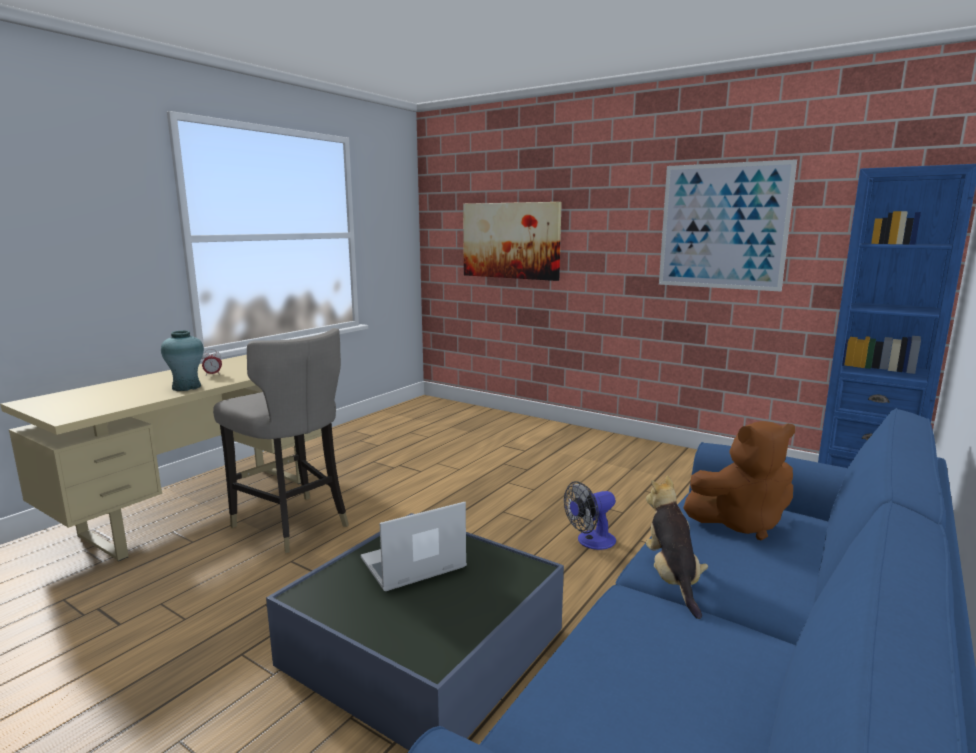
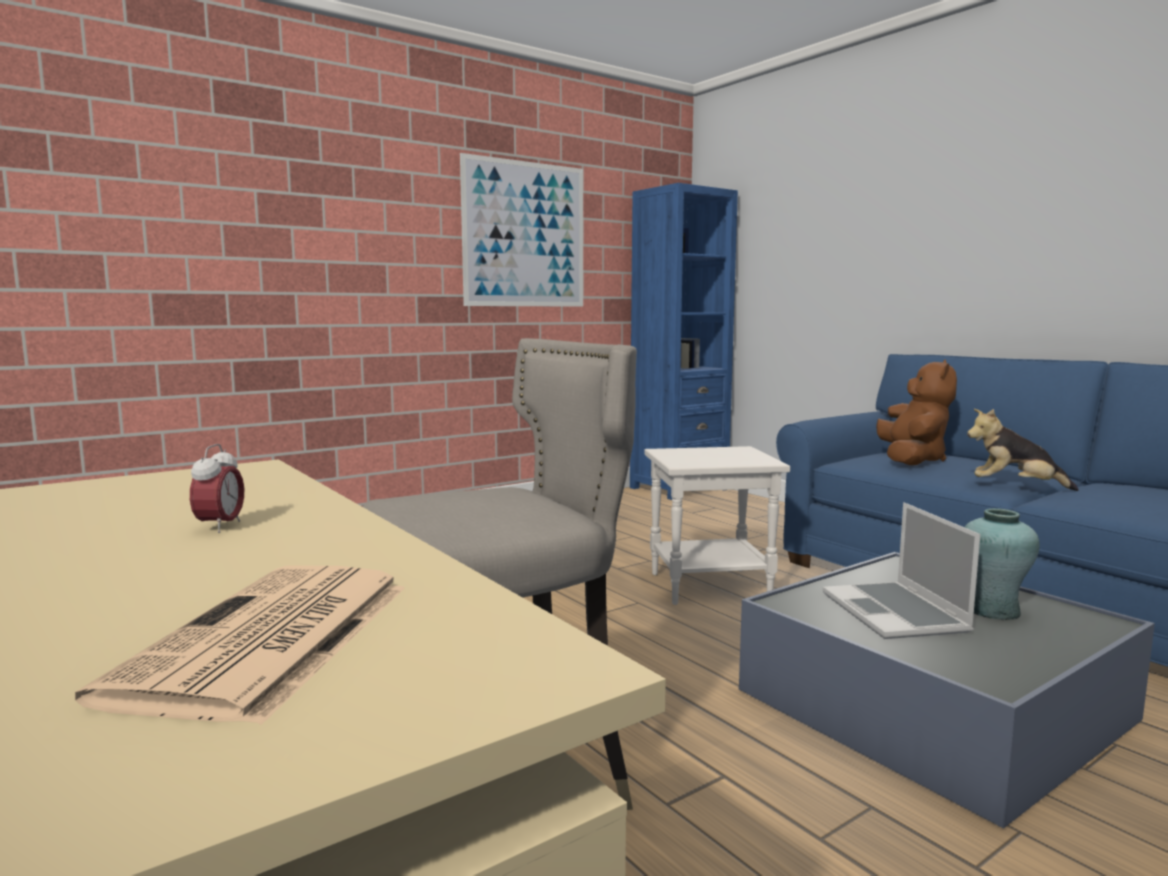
camera: 70 degrees left, 5 degrees down
(104, 396) = (270, 640): none -> newspaper
(187, 387) = (336, 545): turquoise vase -> turquoise vase (992, 610)
(510, 240) = (210, 240): picture -> none
(590, 542) = (710, 585): fan -> white side table

